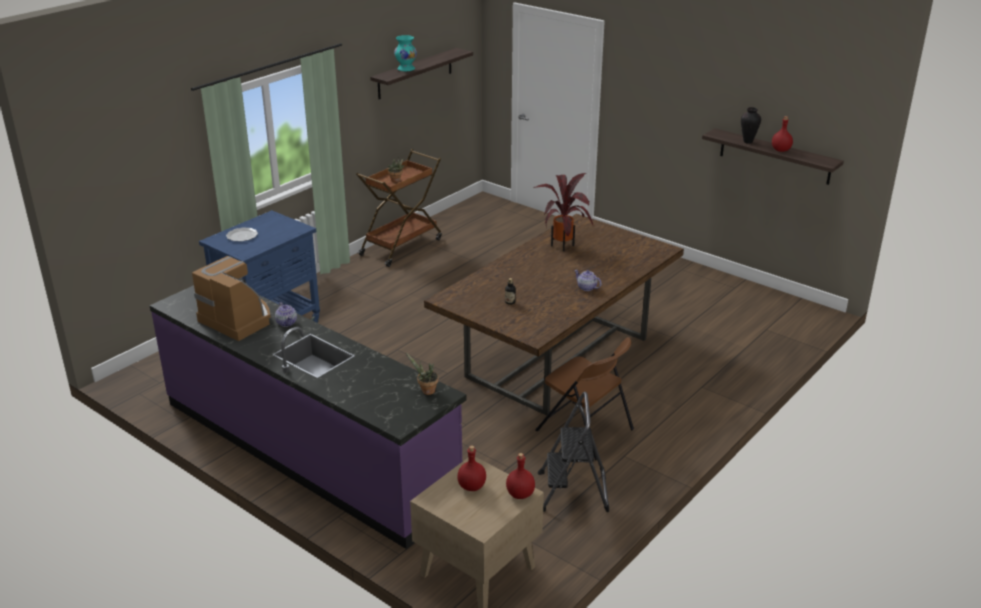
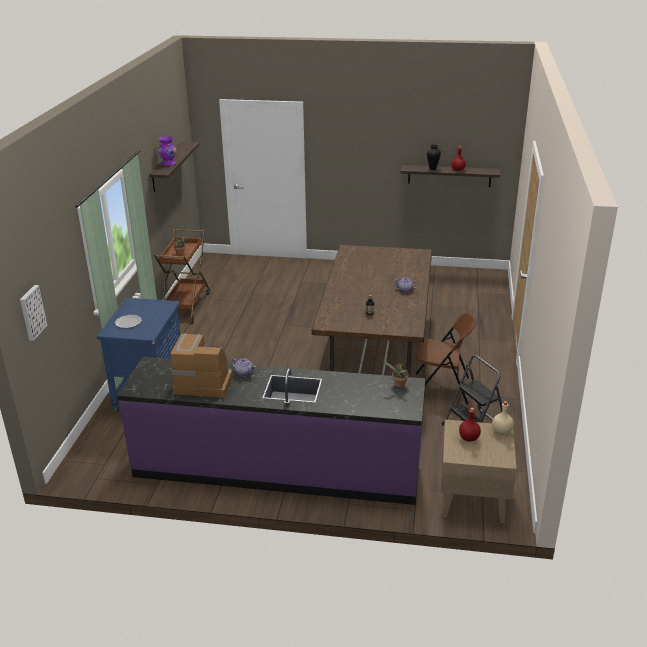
camera: 30 degrees left, 0 degrees up
(98, 192) = (31, 312): none -> picture
(406, 69) = (168, 163): turquoise vase -> purple vase
(519, 494) = (501, 431): red bottle -> beige bottle
(565, 245) = (358, 267): potted plant -> none

